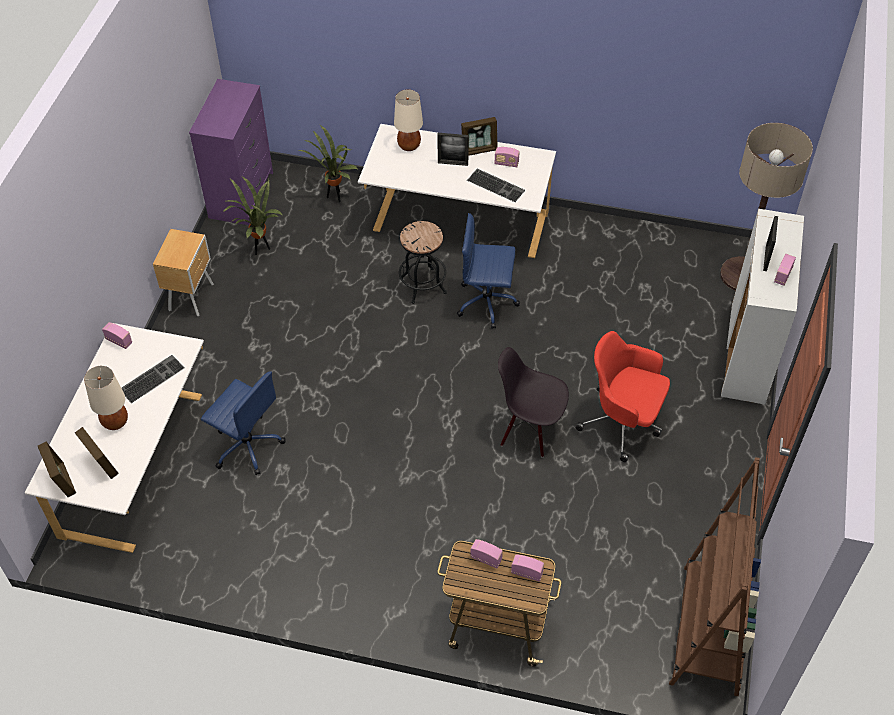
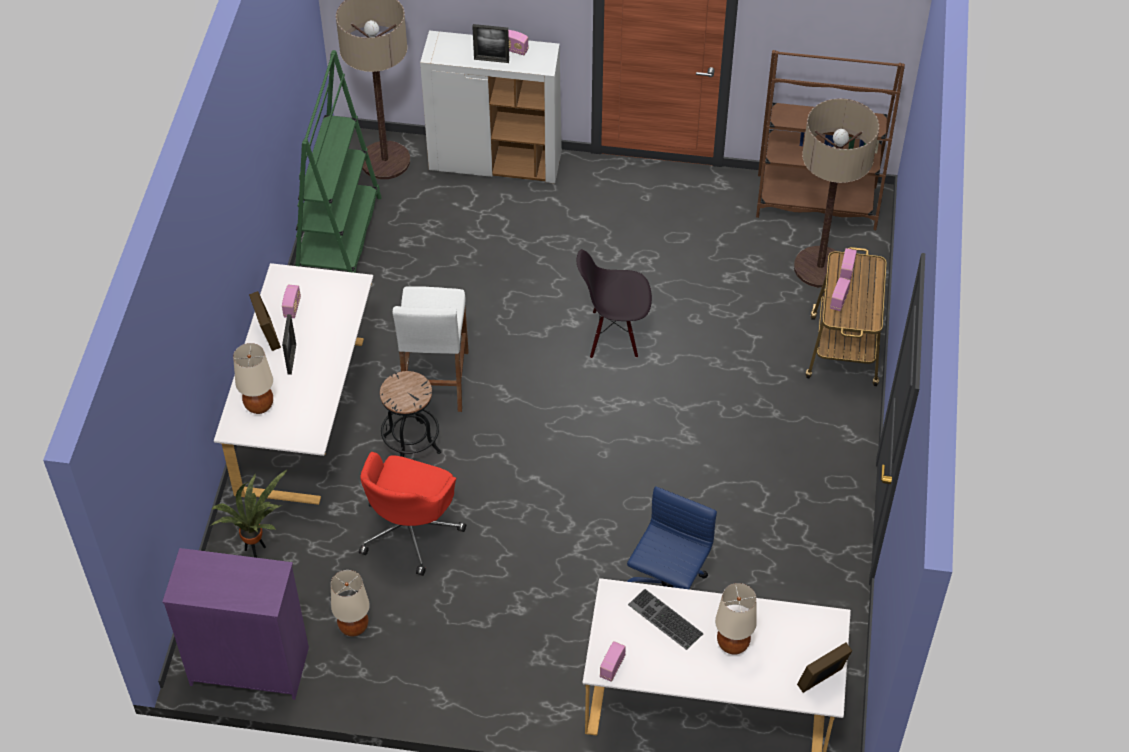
camera: 95 degrees left, 0 degrees up
(101, 464) = (793, 645): picture frame -> none
(192, 297) = (441, 692): brown nightstand -> none
(260, 249) = (354, 627): potted plant -> beige table lamp
(487, 302) = (435, 380): blue office chair -> white stool
(496, 185) = (330, 315): keyboard -> none
(530, 430) = (614, 335): black chair -> black chair turned 75 degrees clockwise
(613, 619) = (820, 268): none -> floor lamp
(622, 422) = (594, 260): red office chair -> red office chair (411, 530)
(647, 244) = (339, 239): none -> green bookcase

